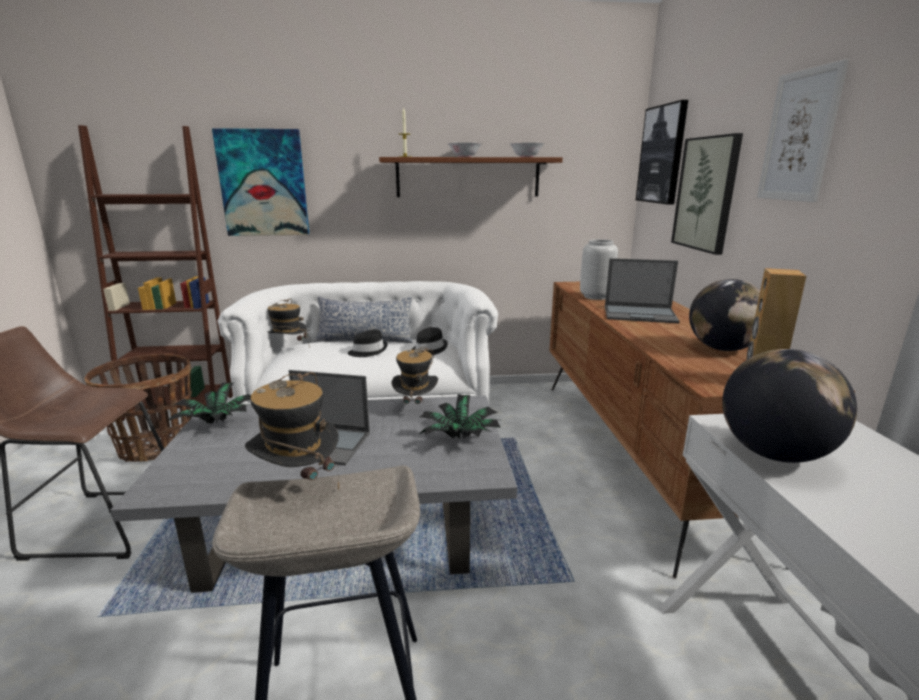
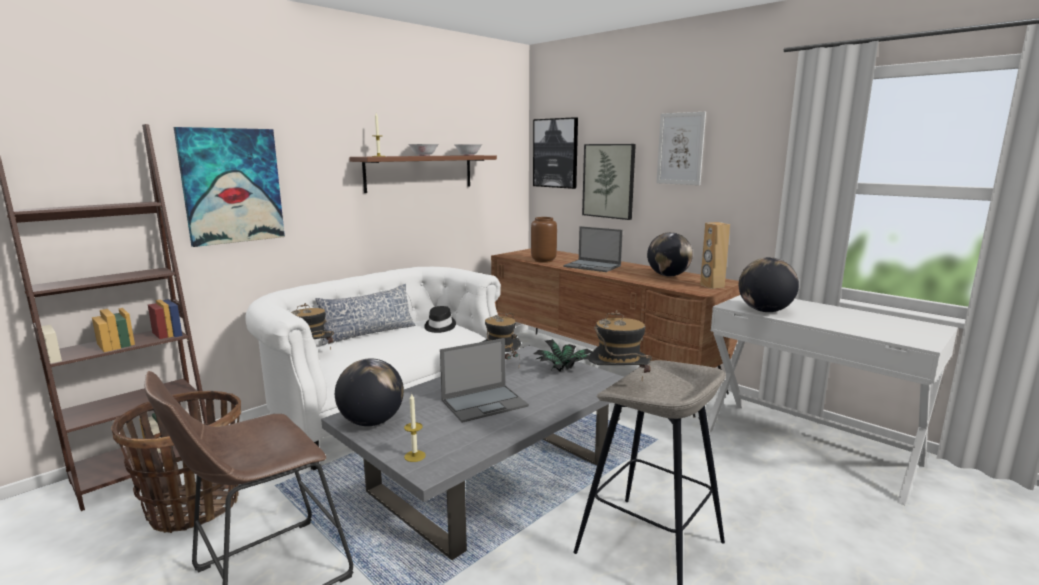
camera: 40 degrees left, 5 degrees down
(172, 471) = (415, 456): none -> candle
(217, 424) = (371, 422): potted plant -> globe
(368, 351) = (393, 339): black hat -> none
(595, 296) = (543, 260): grey vase -> brown vase
(640, 314) = (593, 266): laptop -> laptop turned 60 degrees clockwise

